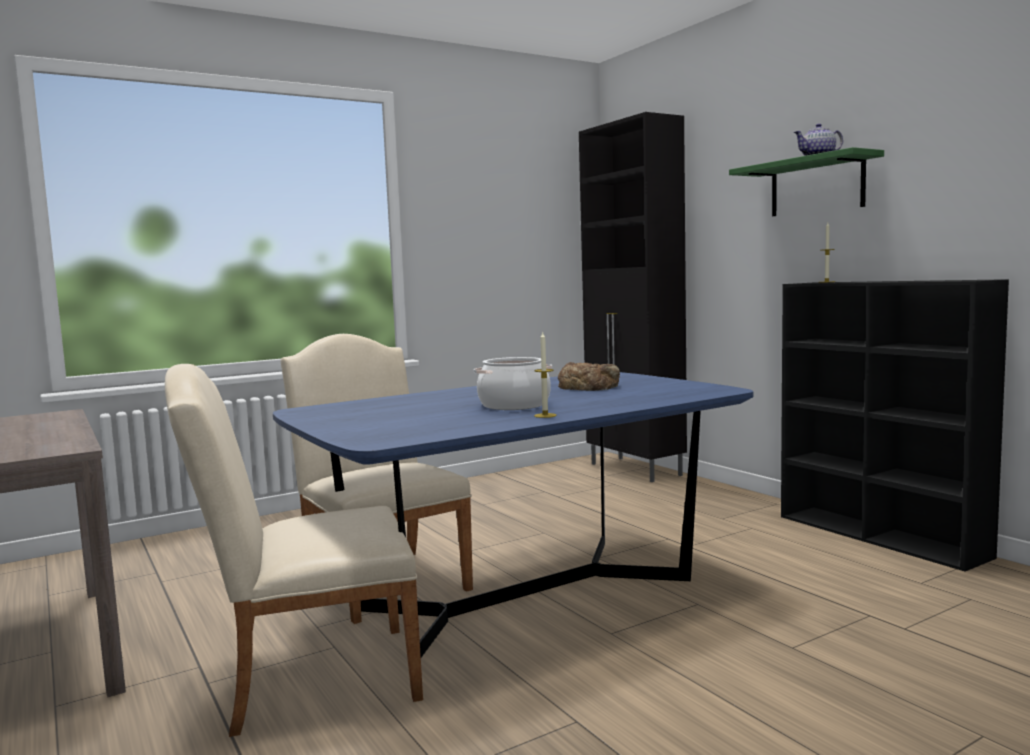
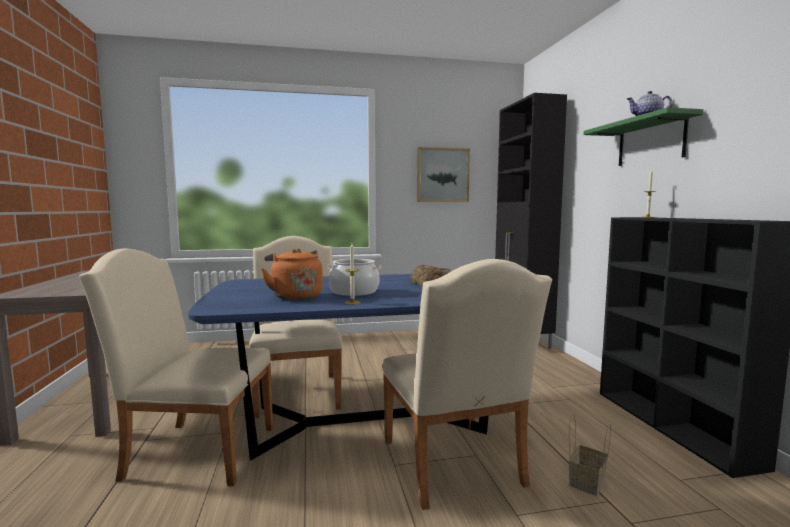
camera: 20 degrees right, 0 degrees up
(446, 417) = (295, 296): none -> orange kettle
(499, 230) = (442, 175): none -> picture
(686, 620) = (455, 467): none -> beige chair
(835, 603) = (586, 481): none -> basket

